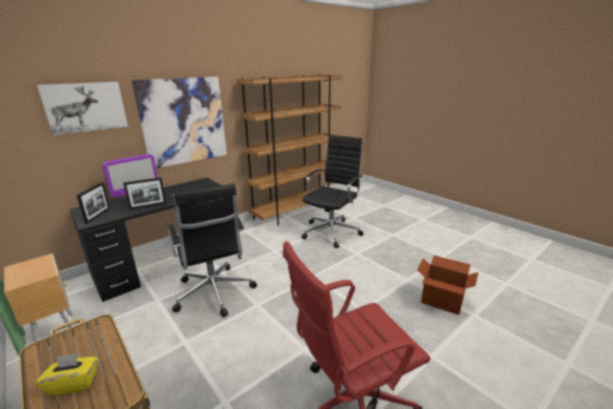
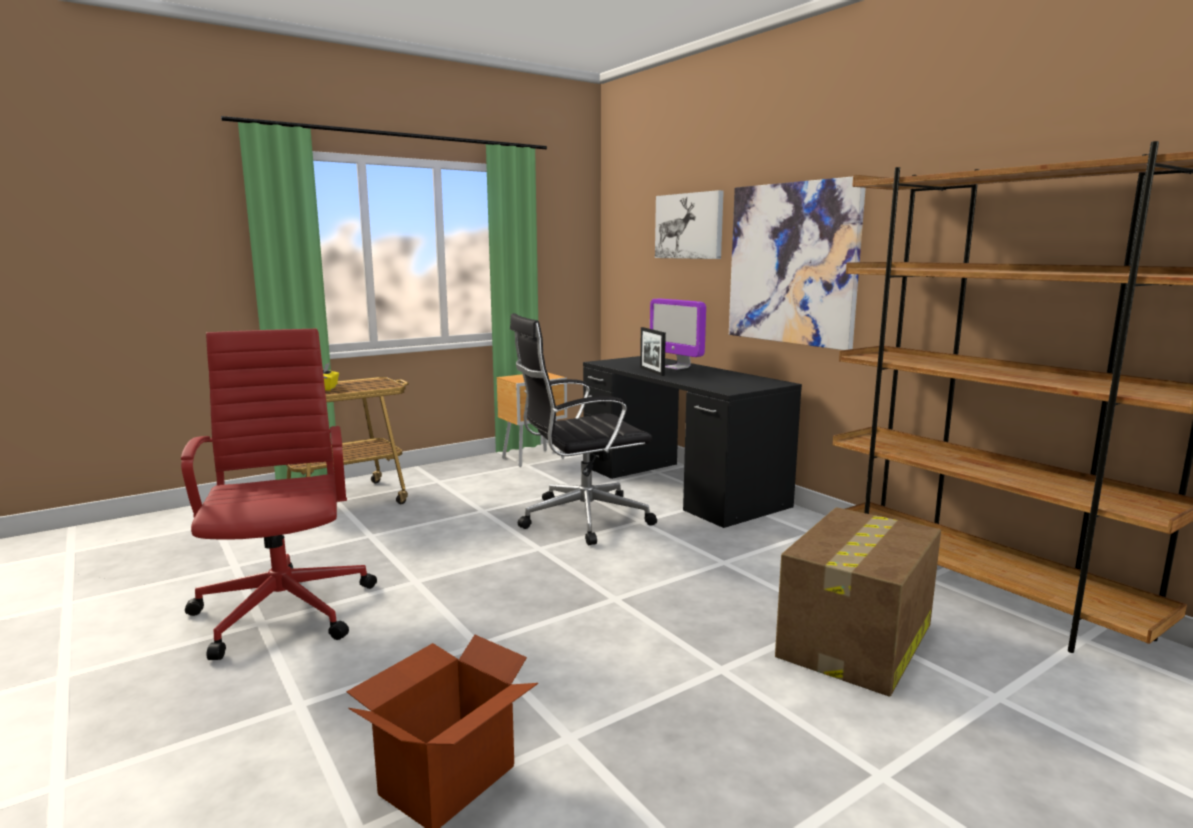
camera: 95 degrees right, 10 degrees down
(98, 215) = (622, 362): picture frame -> none
(332, 231) = (855, 641): black office chair -> cardboard box

